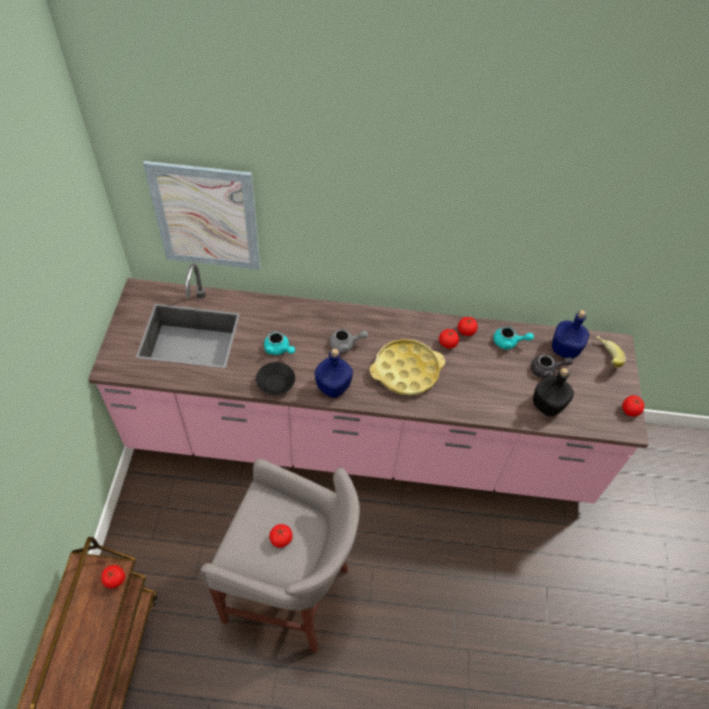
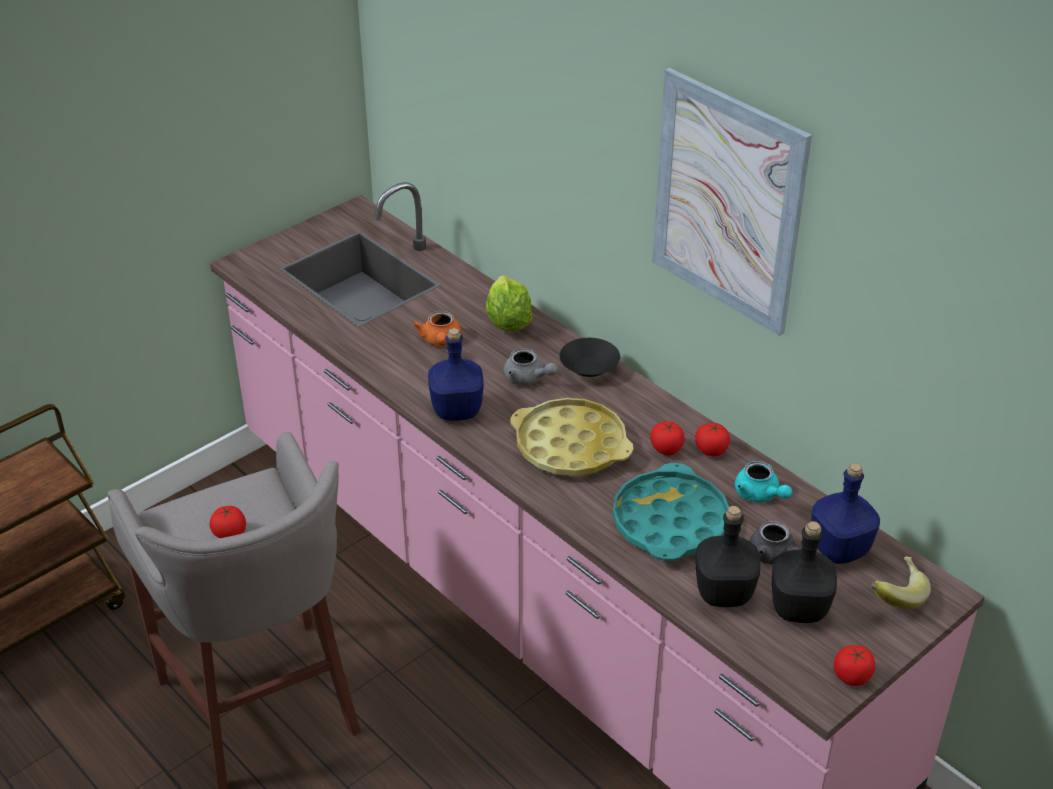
camera: 45 degrees right, 15 degrees down
(115, 579) = (53, 487): tomato -> none
(206, 217) = (447, 123): picture -> picture (727, 202)
(276, 384) = (394, 371): black bowl -> black bowl (589, 369)
(279, 349) = (440, 341): turquoise teapot -> orange teapot
(299, 316) = (507, 322): none -> lettuce
(490, 383) = (670, 522): none -> turquoise tray
(581, 392) = (799, 609): none -> black bottle

